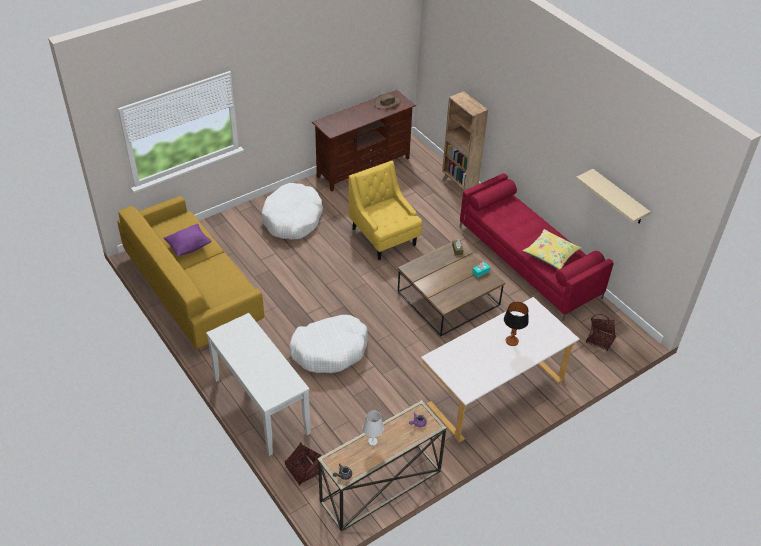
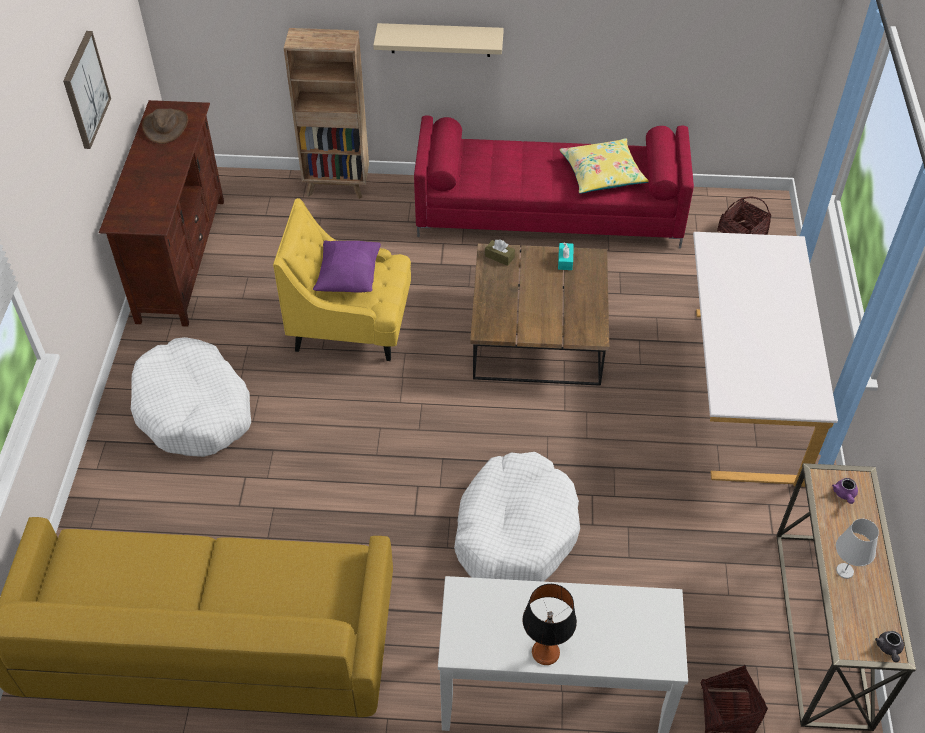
camera: 50 degrees left, 5 degrees up
(189, 246) = (156, 580): purple pillow -> purple pillow (348, 278)
(341, 60) = (85, 90): none -> picture
(512, 341) = (758, 301): table lamp -> table lamp (546, 652)
(619, 197) = (677, 25): beige shelf -> beige shelf (440, 40)

